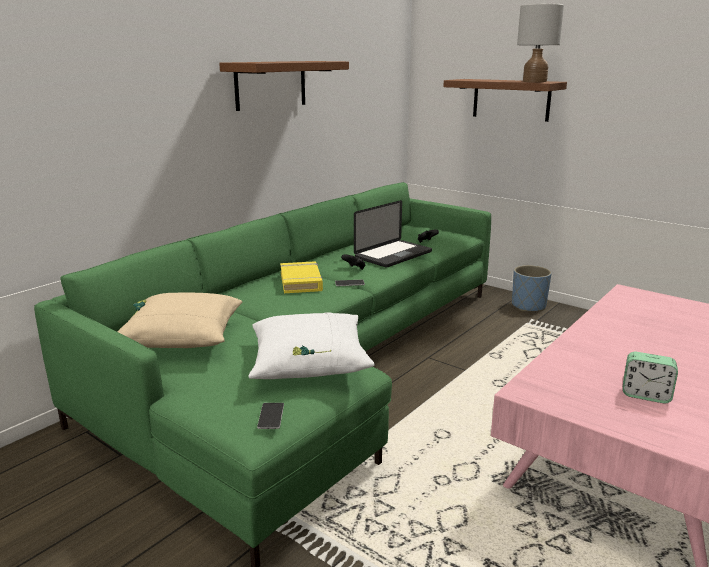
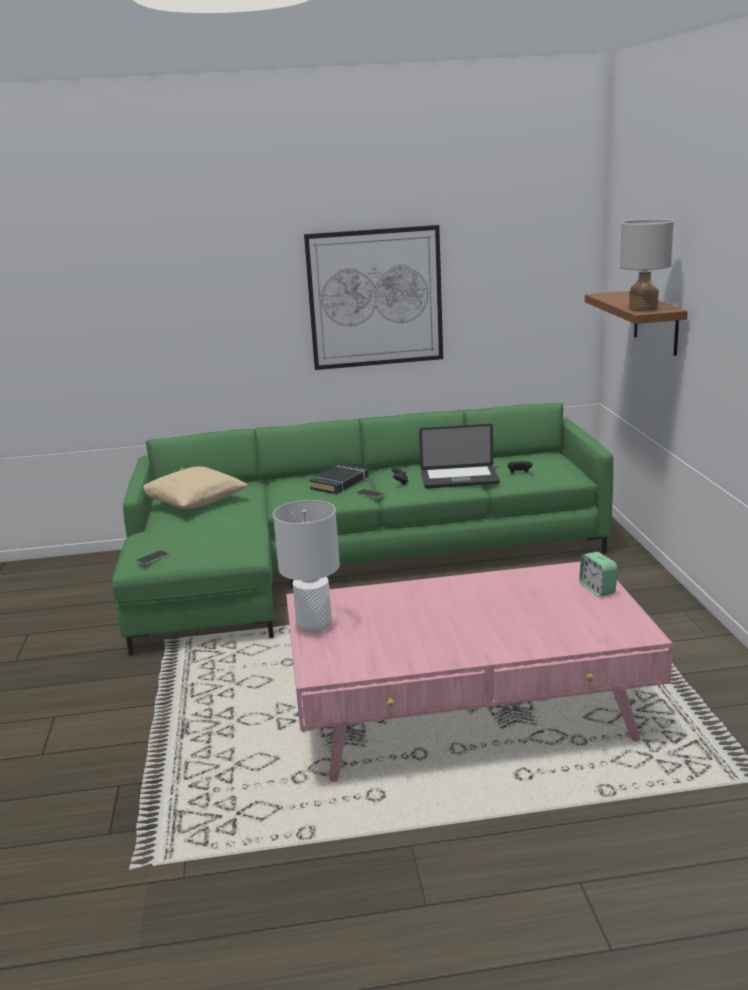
camera: 45 degrees right, 0 degrees up
(271, 84) = (375, 298): brown shelf -> picture
(301, 282) = (340, 483): yellow book -> black book
(309, 364) = (224, 538): white pillow -> none
(528, 306) = (636, 576): blue planter -> none
(598, 414) = (313, 627): none -> white table lamp
(645, 395) = (372, 631): alarm clock -> alarm clock (597, 589)

